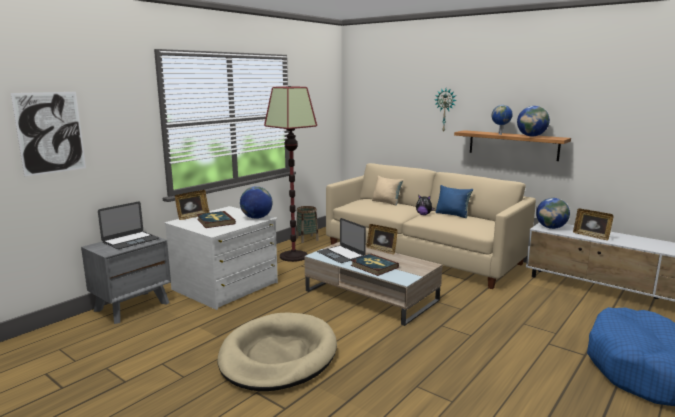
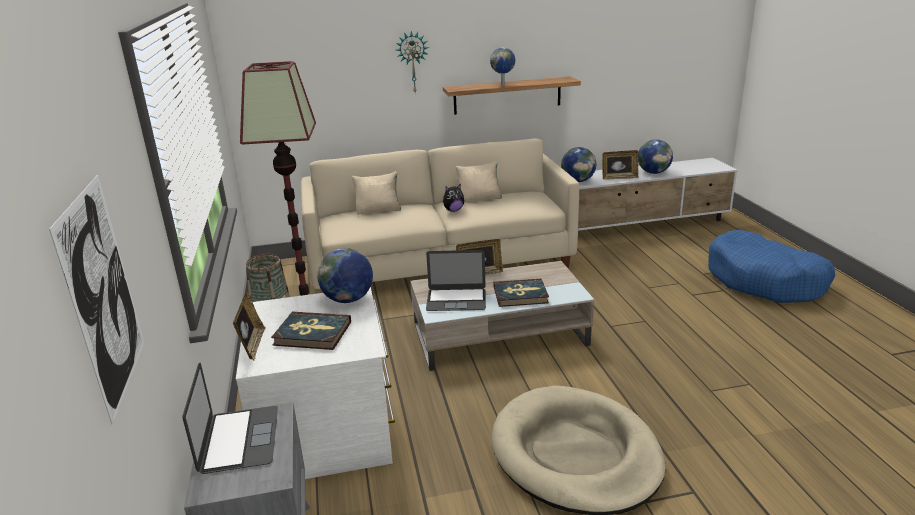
camera: 50 degrees left, 10 degrees up
(452, 214) = (480, 199): blue pillow -> beige pillow
(531, 136) = (537, 81): globe -> globe (653, 172)

